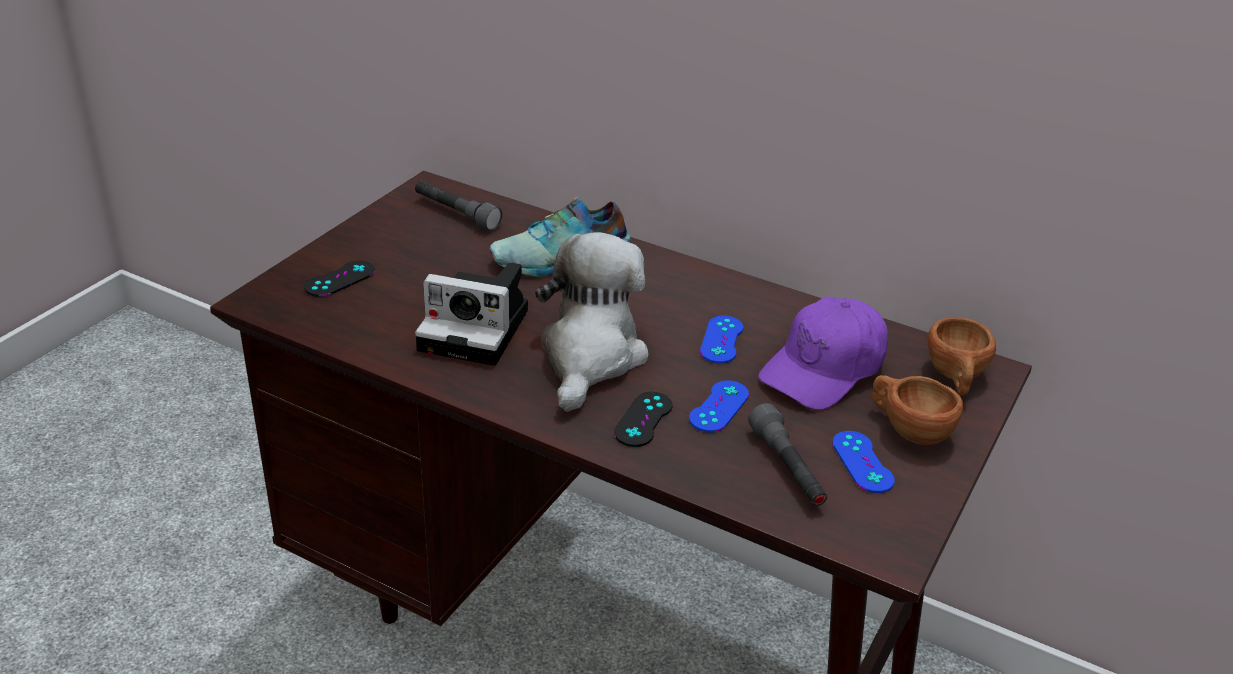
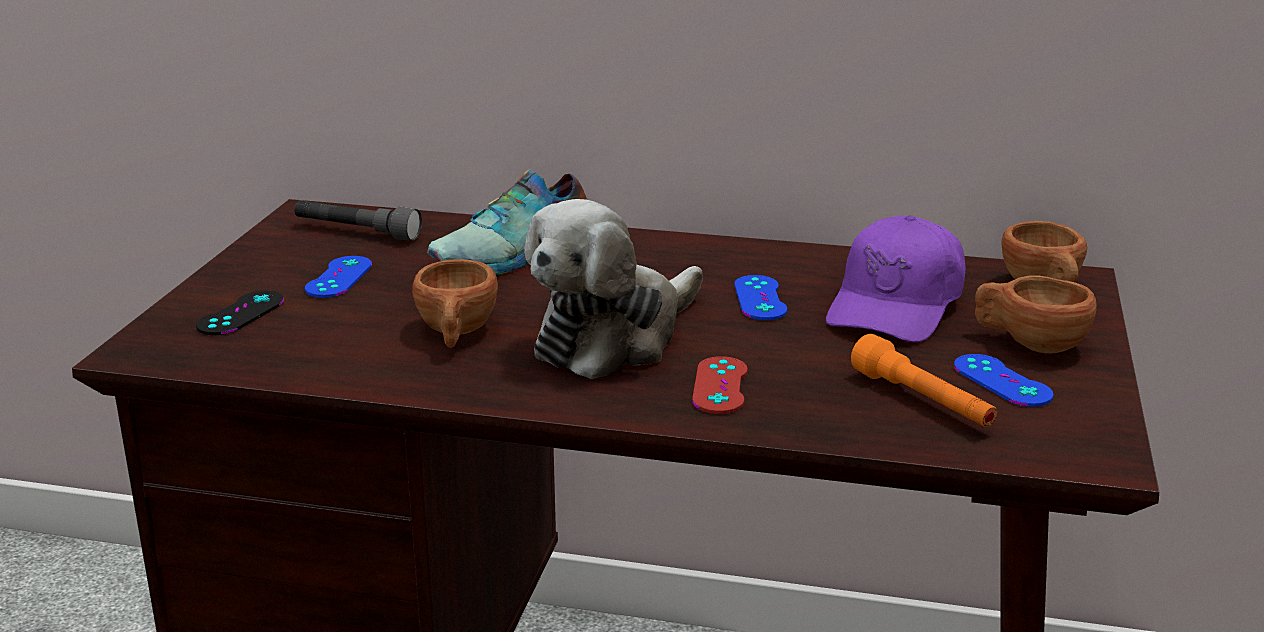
camera: 15 degrees left, 10 degrees down
(479, 330) = (456, 334): camera -> brown cup
(590, 357) = (613, 338): plush toy -> plush toy turned 135 degrees counterclockwise
(643, 419) = (720, 386): black game controller -> red game controller
(719, 407) = (801, 359): blue game controller -> blue game controller (339, 277)
(787, 468) = (922, 402): grey flashlight -> orange flashlight

